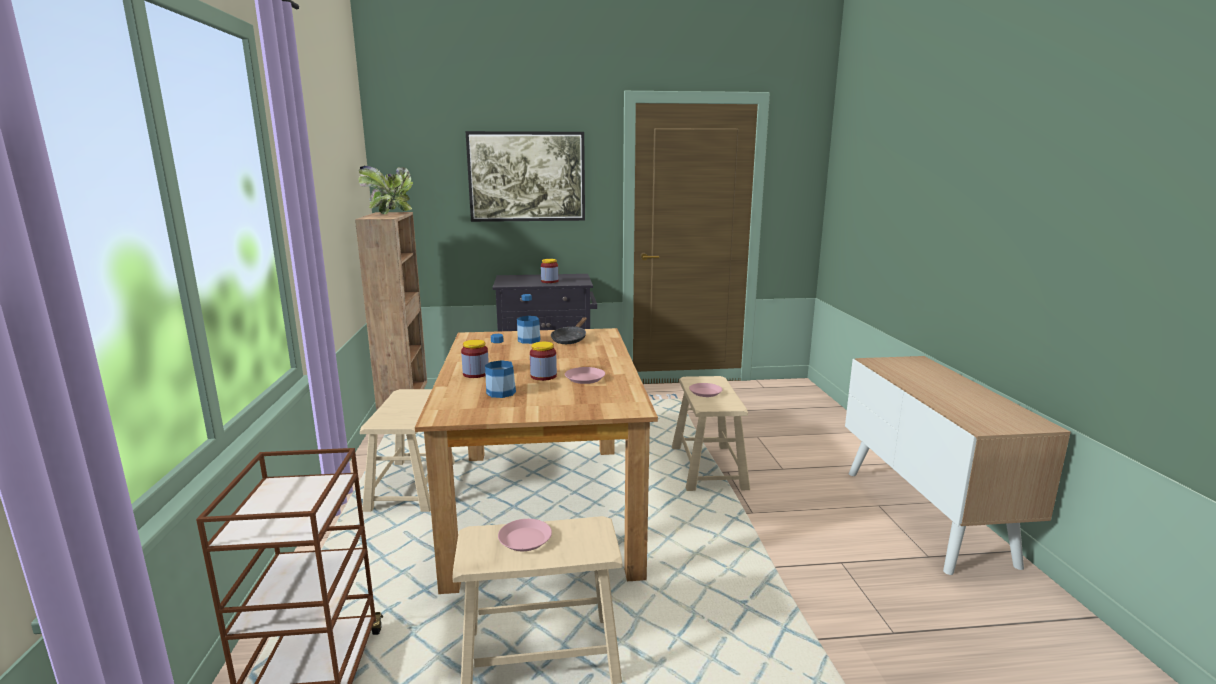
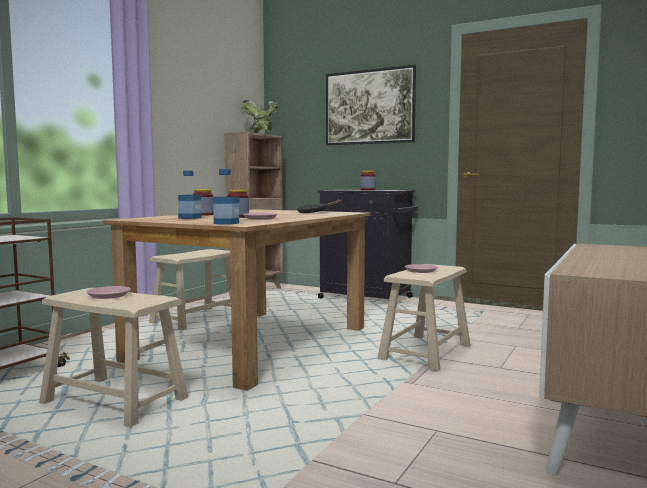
camera: 35 degrees right, 10 degrees down
(529, 340) = (285, 211): bottle -> bottle (226, 223)

